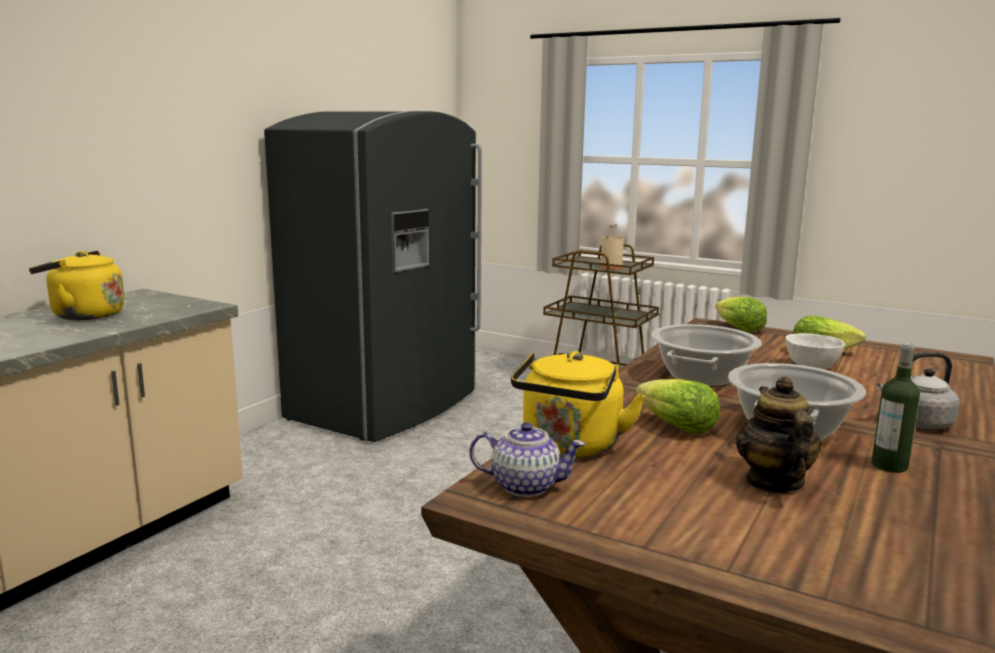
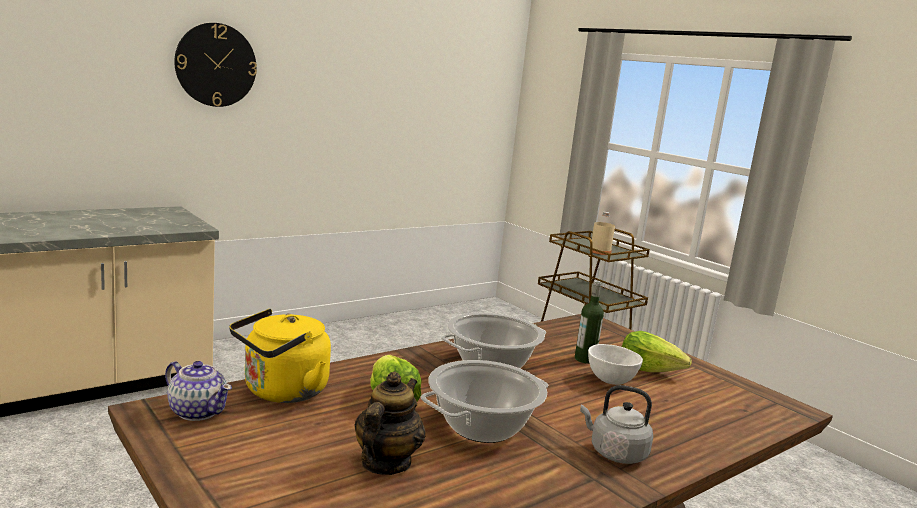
camera: 20 degrees right, 0 degrees up
(83, 315) = (109, 220): yellow kettle -> none
(160, 100) = (216, 65): none -> wall clock
(387, 407) = (384, 337): grey fridge -> none
(737, 329) = (609, 330): lettuce -> none
(889, 465) = (513, 480): bottle -> bottle (585, 359)

